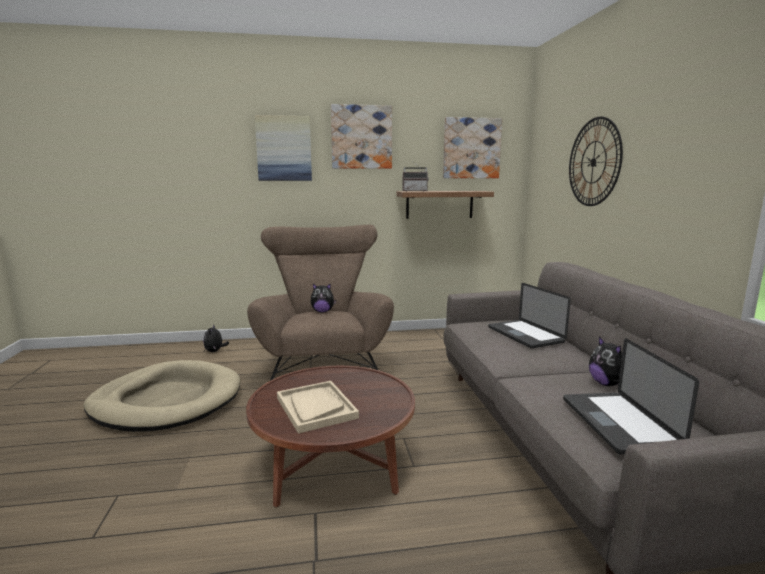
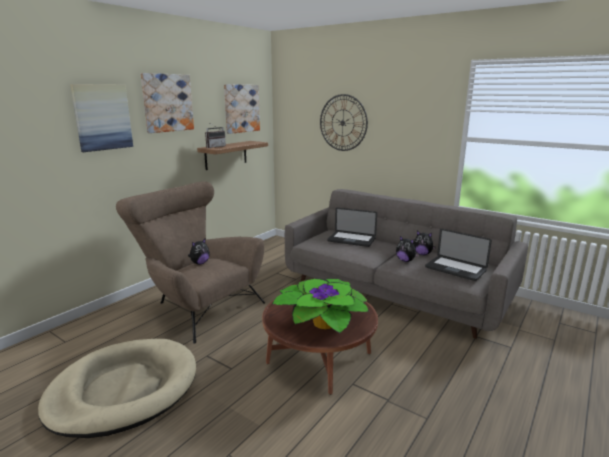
camera: 45 degrees left, 5 degrees up
(215, 351) = (78, 336): plush toy -> plush toy (405, 260)
(316, 407) = (322, 323): beige tray -> potted plant

